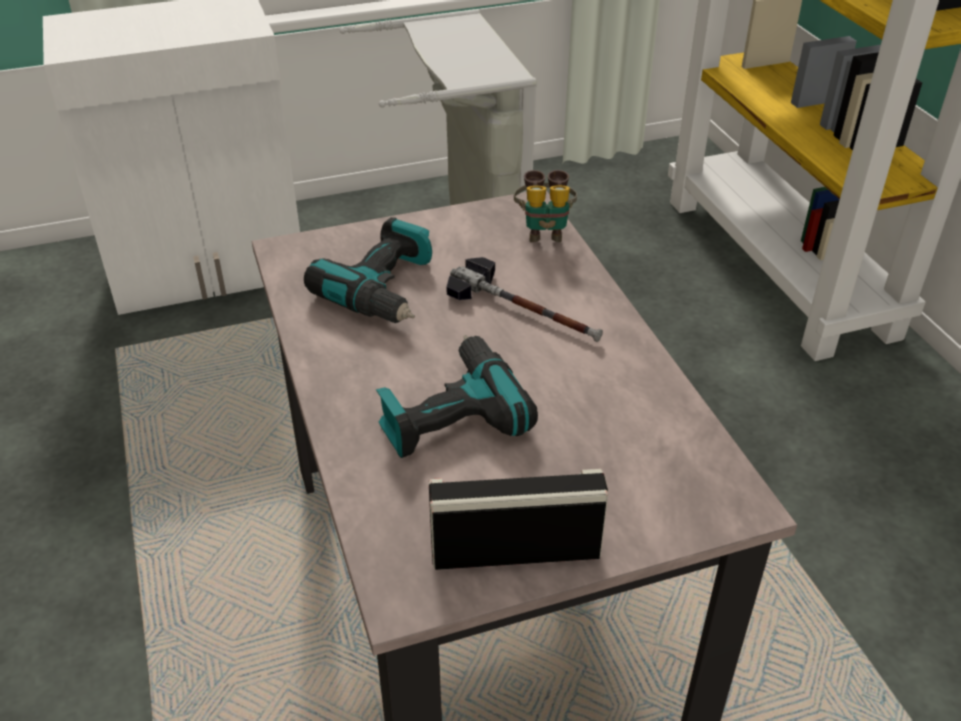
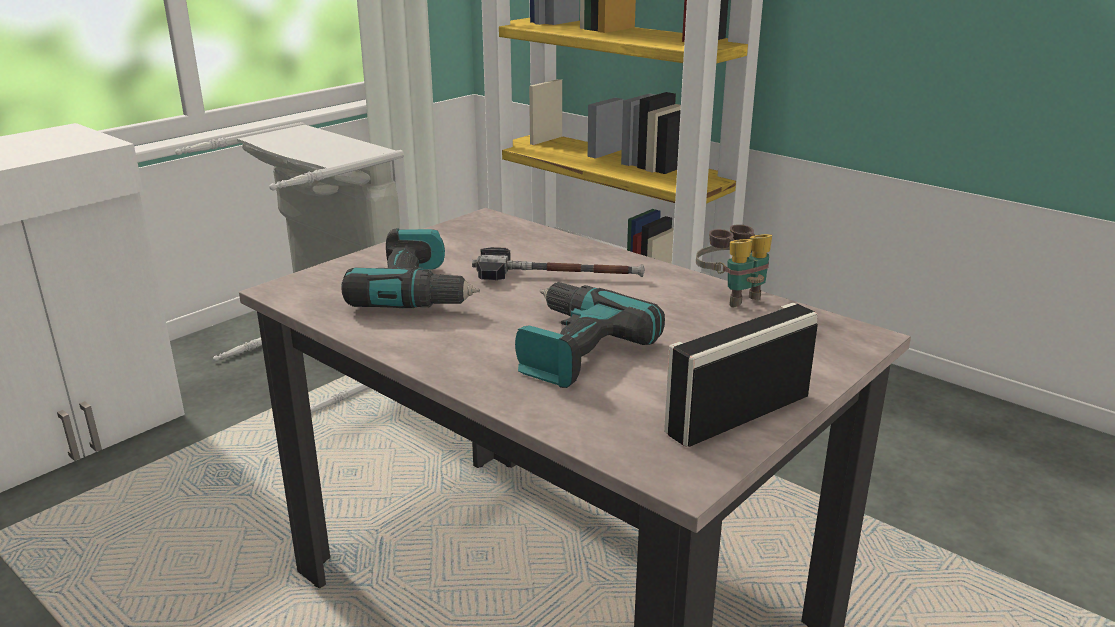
camera: 30 degrees left, 15 degrees down
(544, 231) = (516, 229): binoculars -> binoculars (732, 296)

